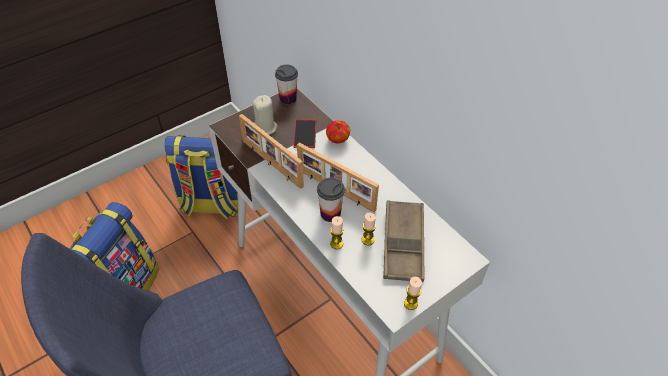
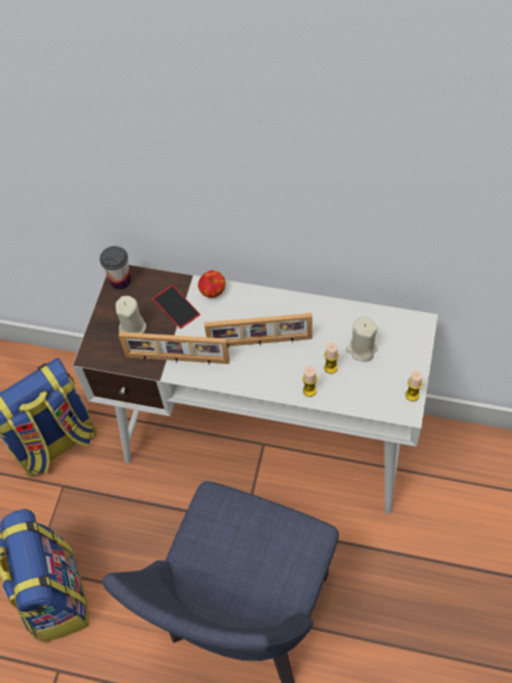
camera: 35 degrees left, 10 degrees up
(330, 214) = (278, 367): cup -> none
(403, 244) = (361, 349): brown tray -> beige candle

